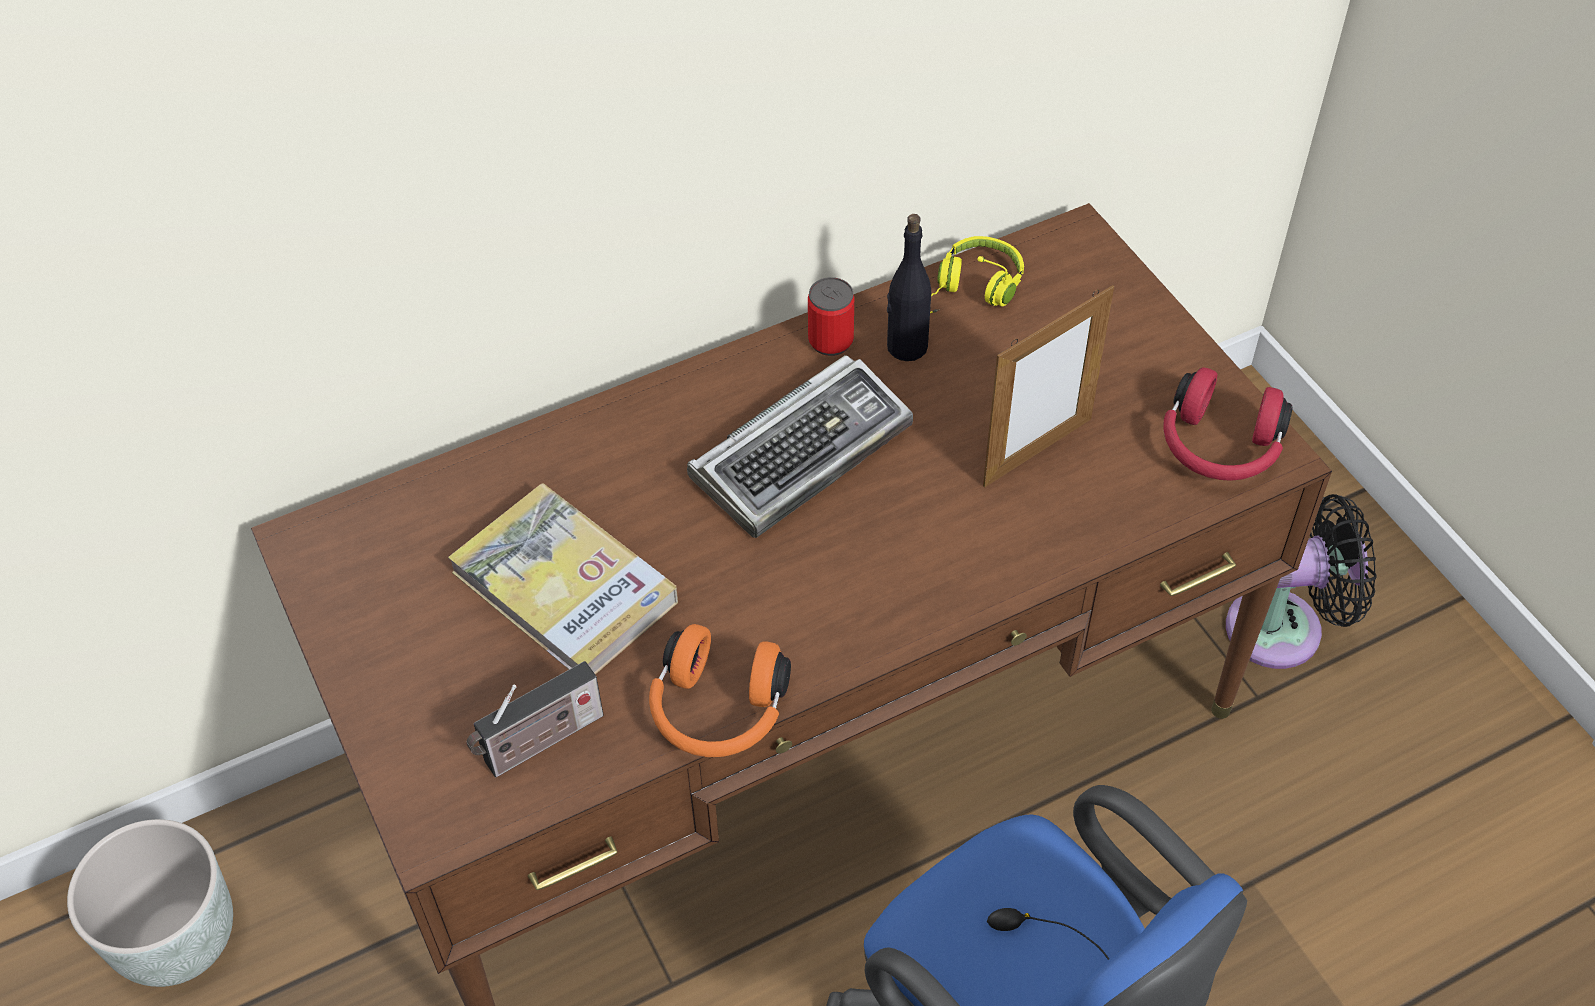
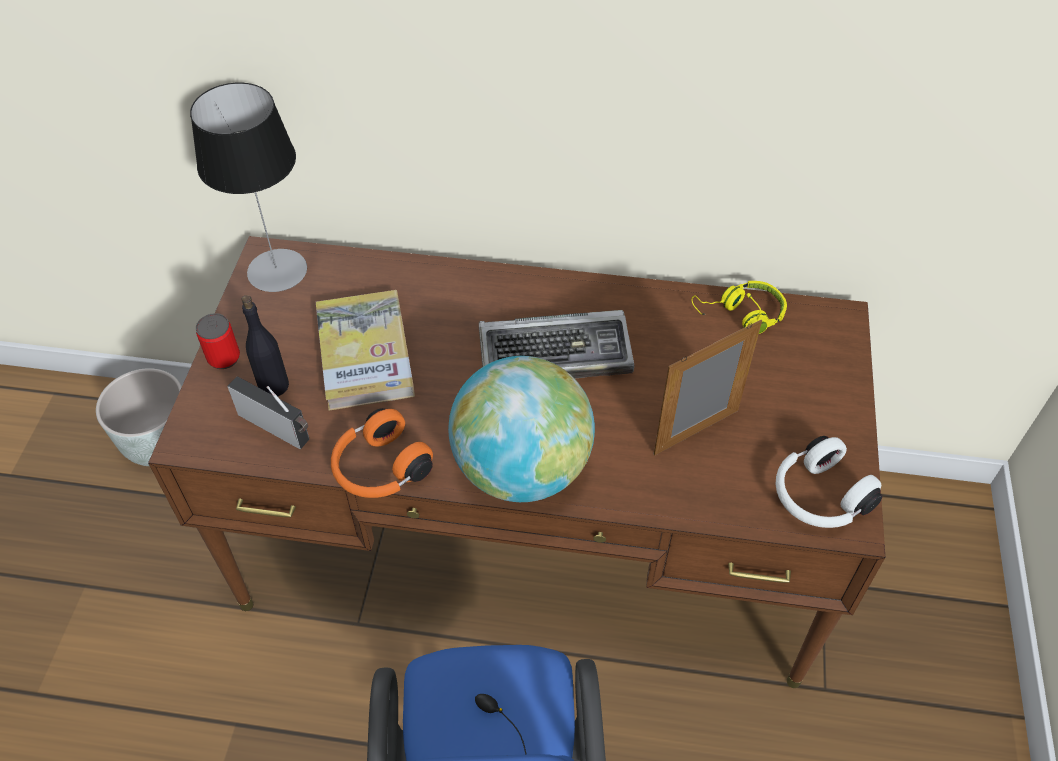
camera: 35 degrees right, 0 degrees up
(339, 551) = (277, 270): none -> table lamp
(539, 743) = (277, 428): radio -> radio turned 150 degrees counterclockwise
(830, 341) = (630, 300): can -> can (224, 358)
(883, 608) = (521, 468): none -> globe
(906, 347) = (672, 327): black bottle -> black bottle (273, 385)
(1037, 452) = (696, 432): picture frame -> picture frame turned 150 degrees clockwise
(1219, 448) = (818, 497): red headphones -> white headphones
(1284, 628) = (878, 658): black fan -> none

